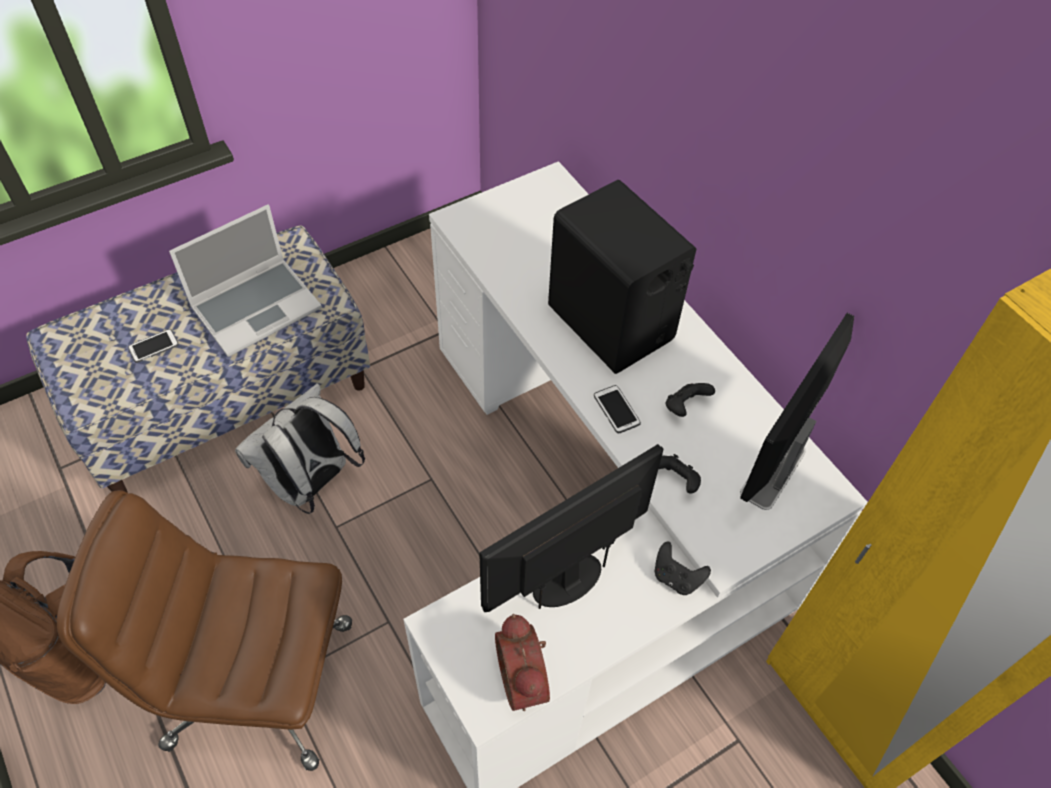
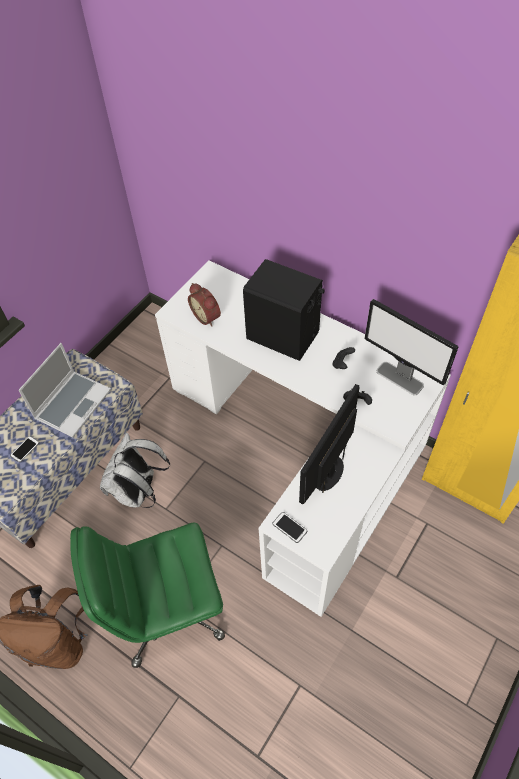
camera: 20 degrees left, 0 degrees up
(257, 683) = (168, 609): brown office chair -> green office chair
(526, 678) = (334, 529): alarm clock -> alarm clock (207, 316)
(616, 410) = (309, 378): phone -> phone (289, 527)
(676, 577) = (380, 449): black game controller -> none
(772, 472) = (400, 378): monitor -> monitor turned 60 degrees counterclockwise

